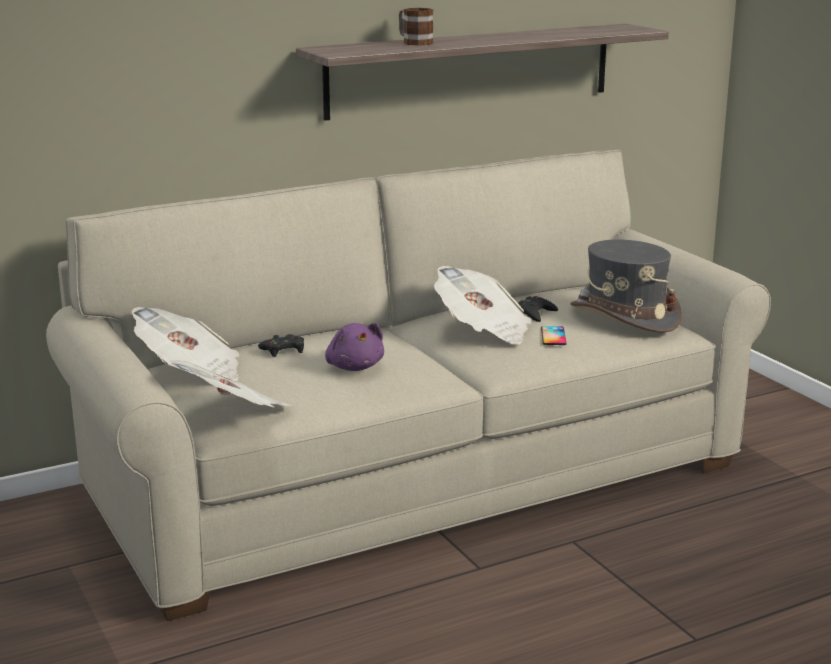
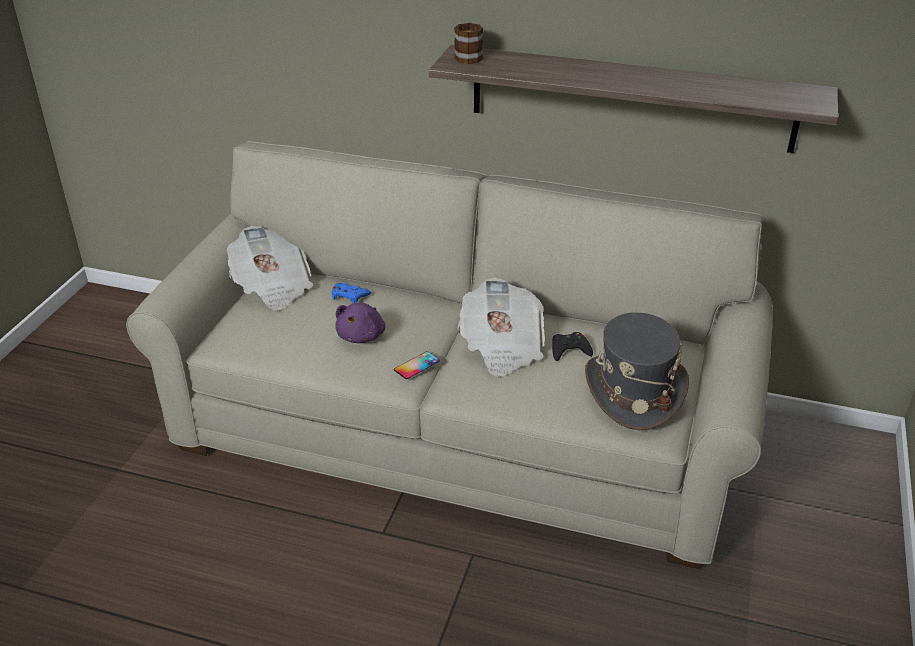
camera: 45 degrees right, 15 degrees up
(232, 414) = (232, 338): newspaper -> none
(283, 350) = (349, 296): black game controller -> blue game controller
(414, 42) = (550, 64): mug -> mug (468, 56)
(553, 336) = (539, 382): phone -> phone (417, 365)

